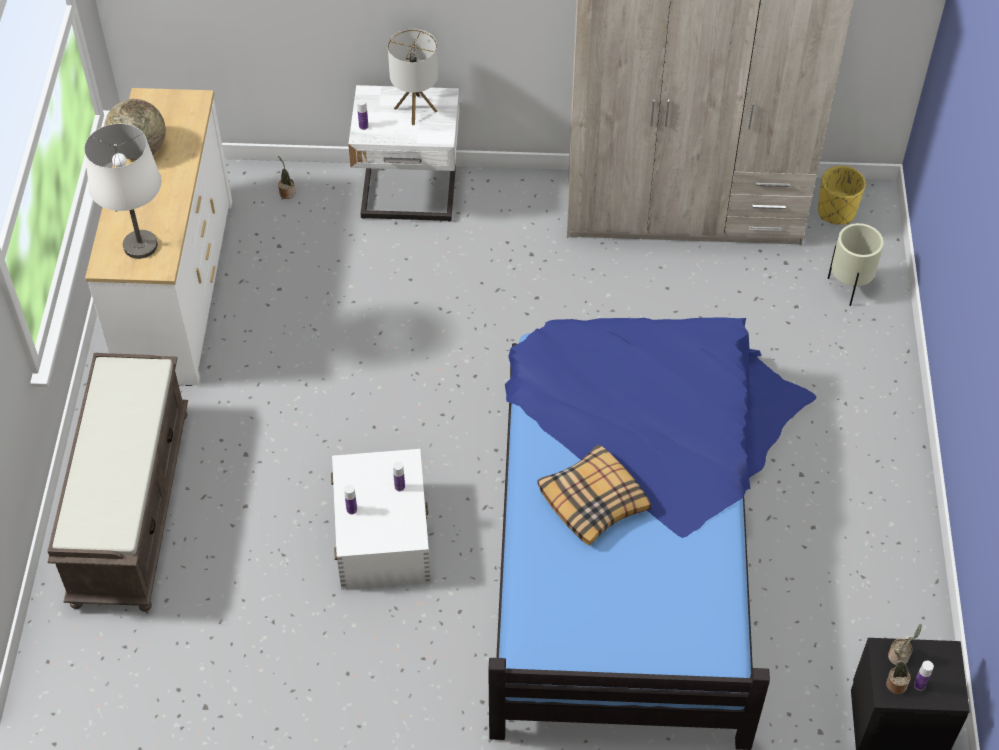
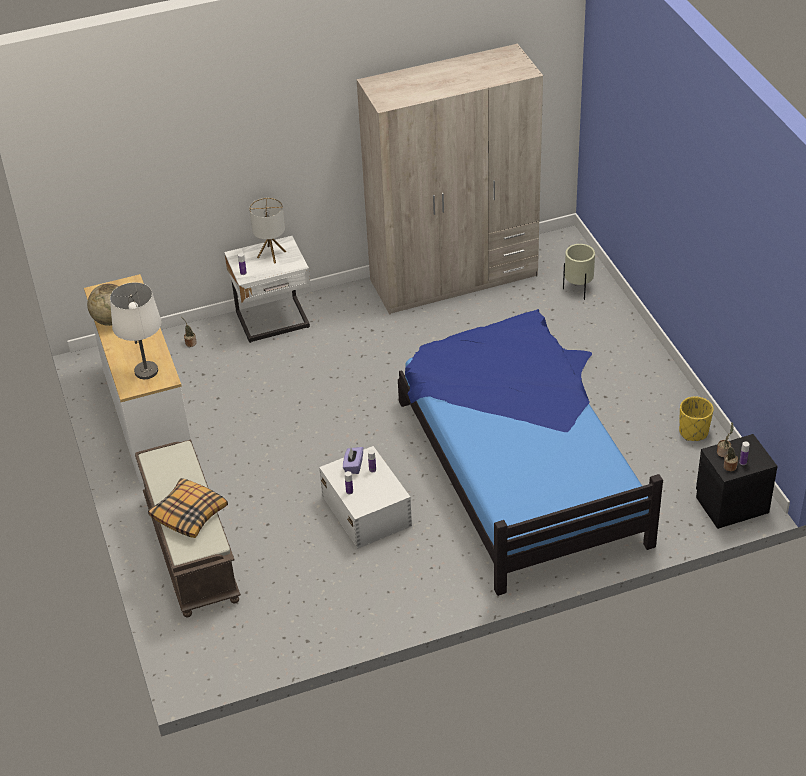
camera: 20 degrees left, 10 degrees down
(377, 471) = (353, 466): none -> purple tissue box
(594, 501) = (503, 431): pillow -> pillow (189, 513)
(836, 212) = (548, 252): yellow planter -> yellow planter (693, 432)

